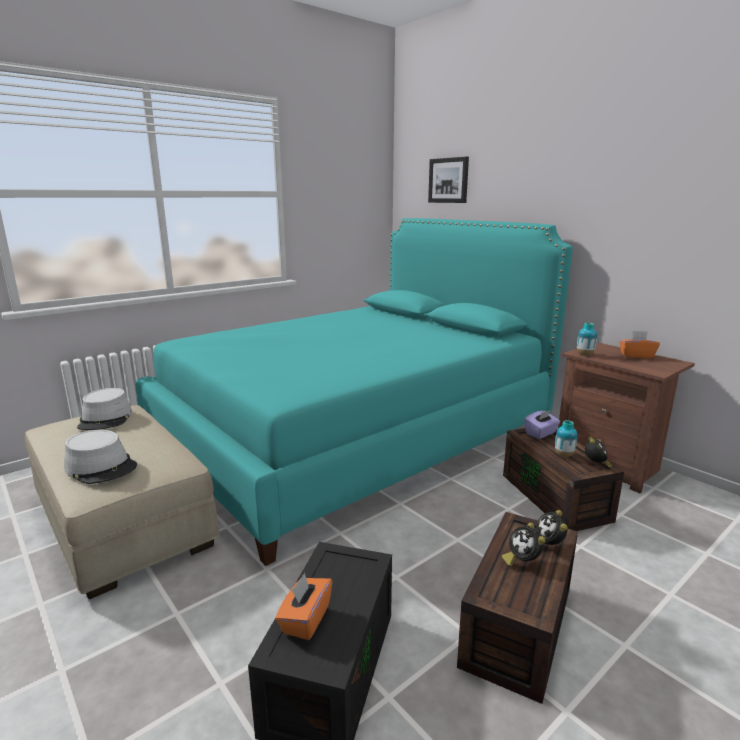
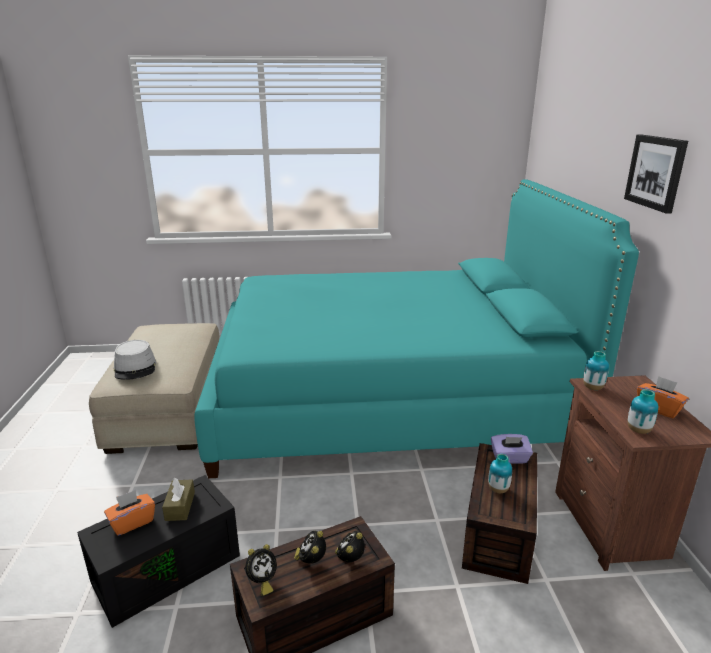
camera: 35 degrees right, 5 degrees up
(106, 419) = (180, 331): grey hat -> none
(337, 579) = (180, 506): none -> brown tissue box
(448, 180) = (565, 143): picture -> picture (656, 172)
(596, 465) = (515, 513): alarm clock -> alarm clock (261, 582)
(650, 369) = (638, 430): none -> vase

